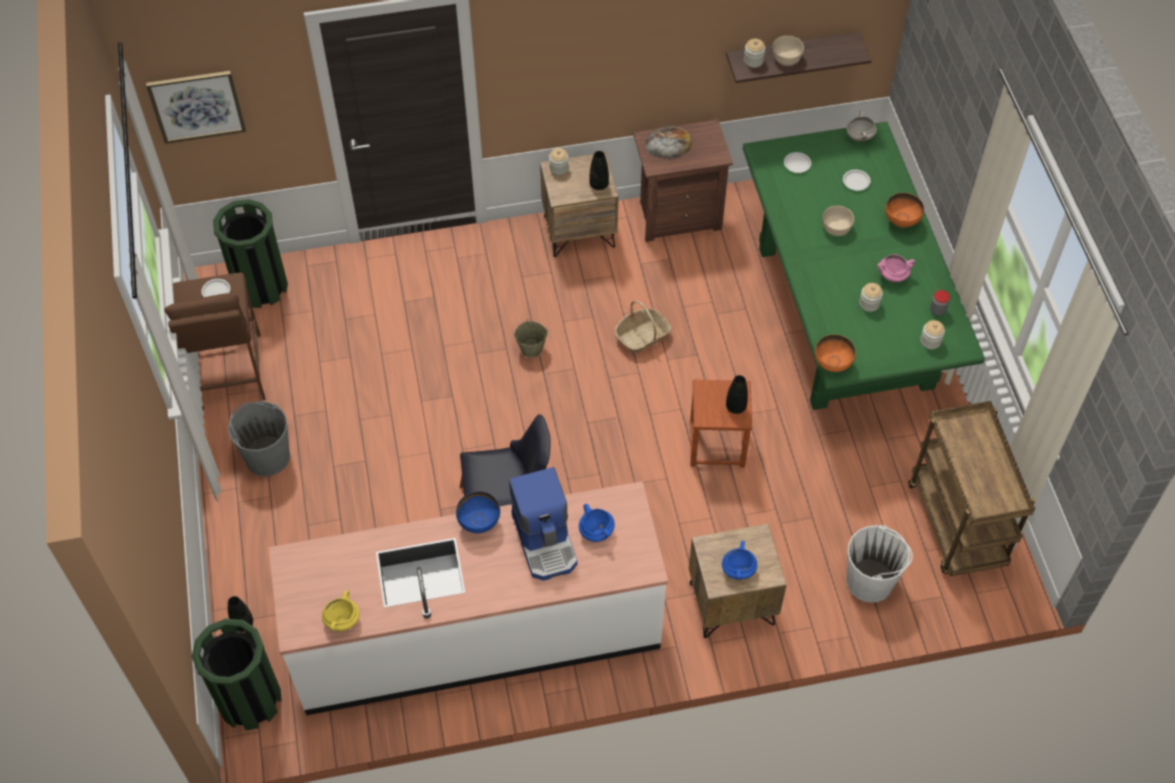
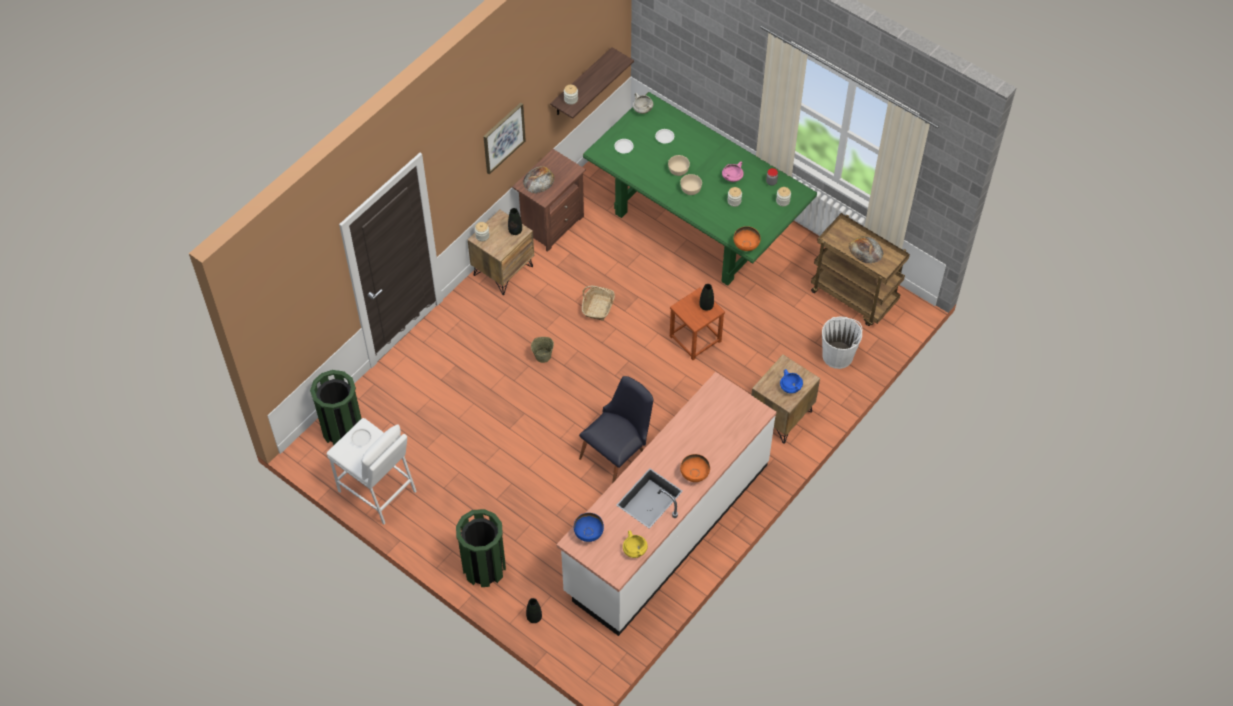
camera: 40 degrees left, 0 degrees up
(196, 106) = (287, 326): picture -> picture (503, 137)
(229, 372) = (377, 491): brown stool -> white stool
(250, 700) = (580, 652): green trash can -> green trash can (484, 567)
(267, 456) = (452, 521): grey bucket -> none
(479, 523) = (654, 452): blue bowl -> blue bowl (588, 534)
(546, 540) = (697, 436): coffee machine -> none
(595, 531) = (717, 413): blue cooking pot -> none
(787, 58) = (587, 86): beige bowl -> beige bowl (691, 189)
(901, 221) = (709, 145): orange bowl -> orange bowl (694, 475)
(983, 467) = (866, 250): none -> bread

